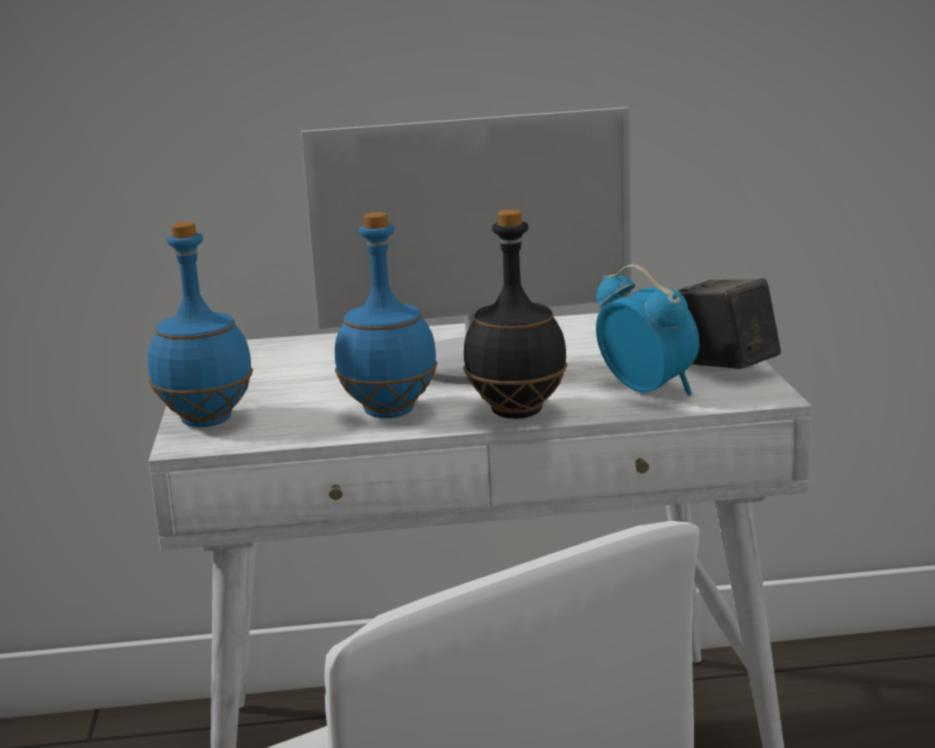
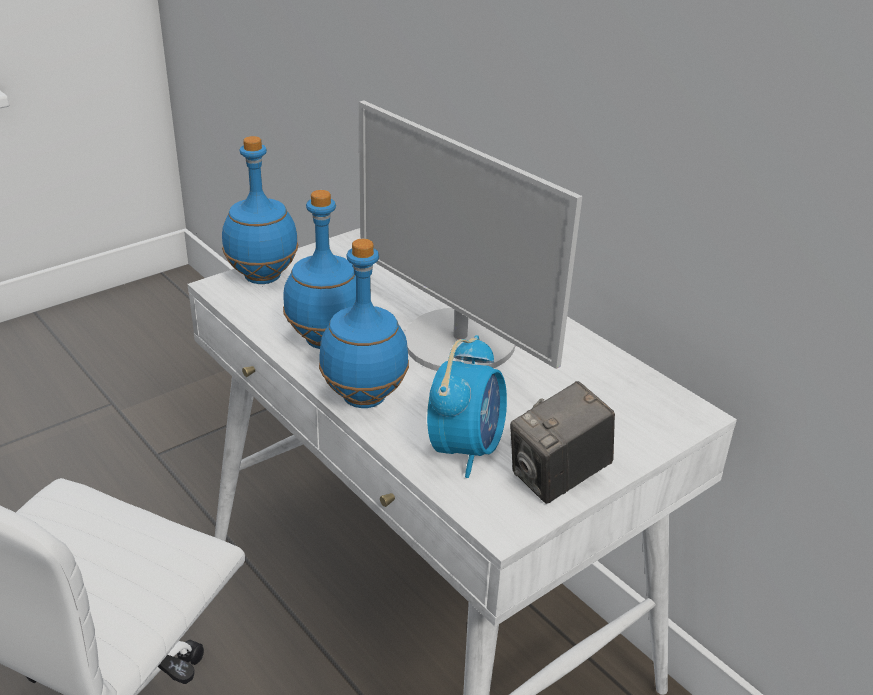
camera: 55 degrees right, 15 degrees up
(517, 411) = (365, 397): black bottle -> blue bottle
(724, 367) = (558, 479): camera -> camera turned 150 degrees counterclockwise

